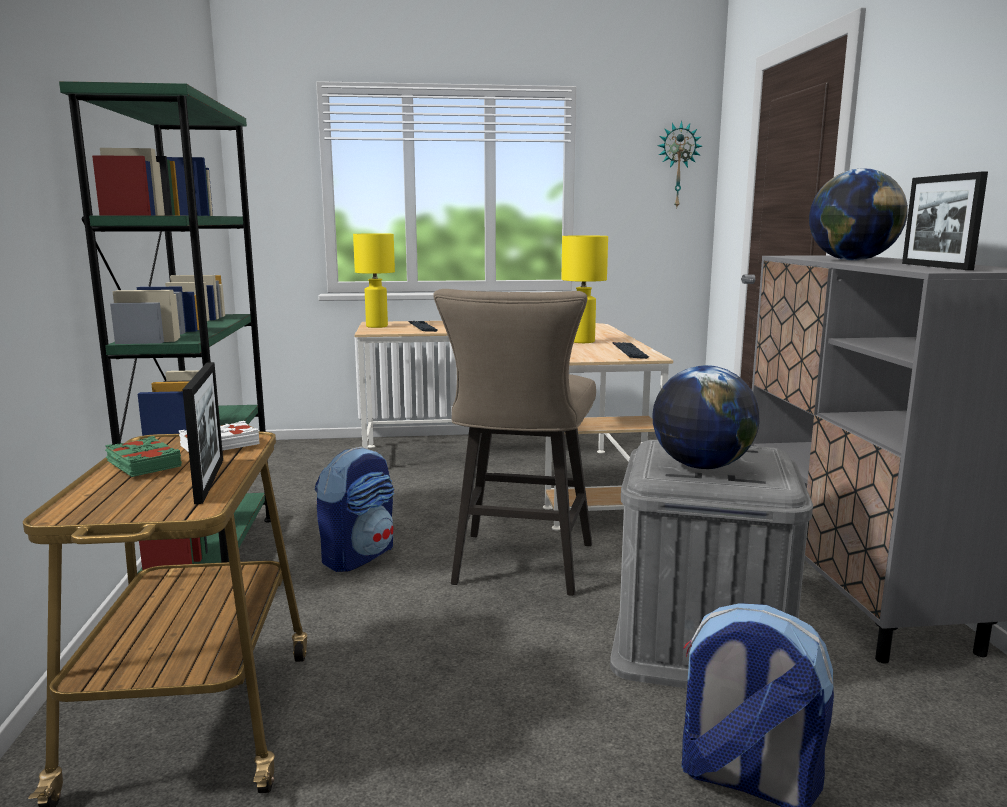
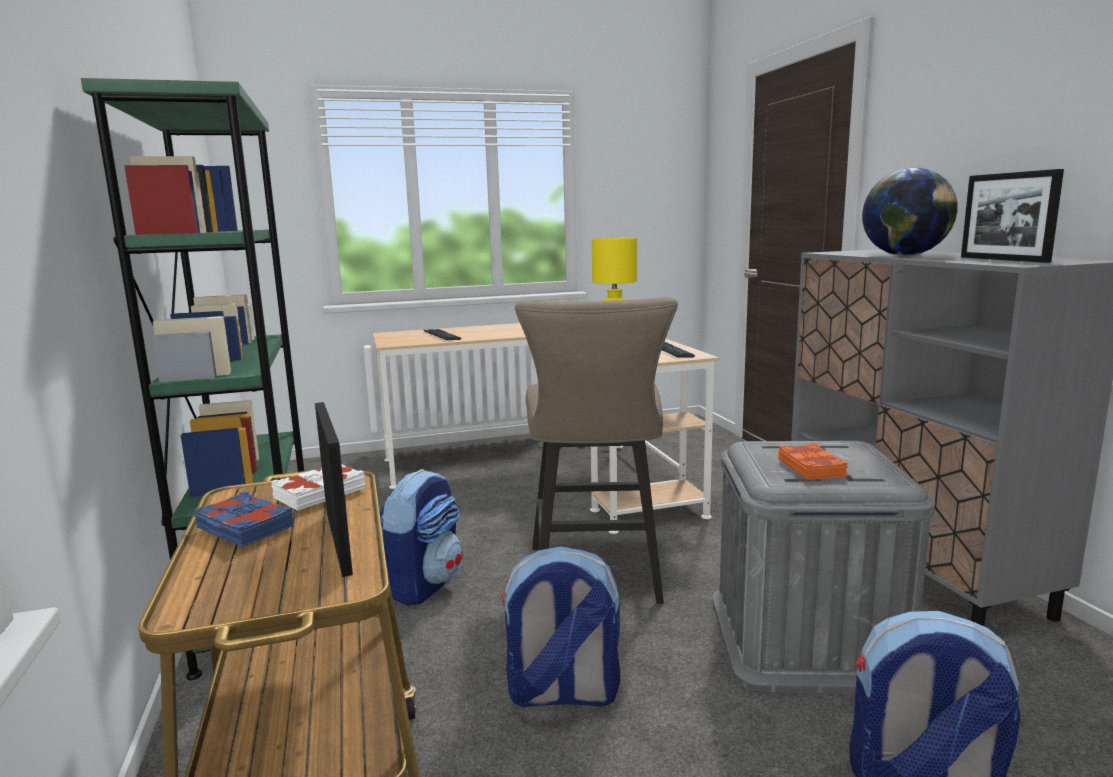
camera: 10 degrees left, 0 degrees up
(142, 464) = (243, 528): green book -> blue book
(377, 326) = (394, 337): yellow table lamp -> none
(441, 658) = (561, 694): none -> backpack
(677, 165) = (669, 167): wall clock -> none
(701, 466) = (812, 468): globe -> orange book

